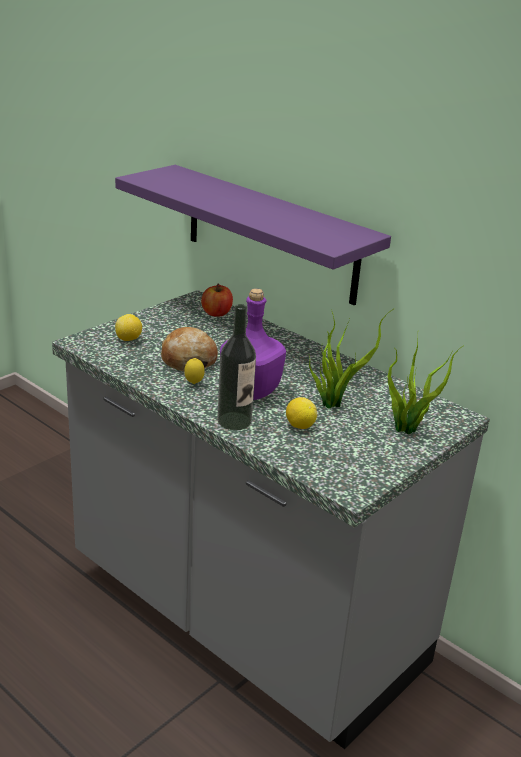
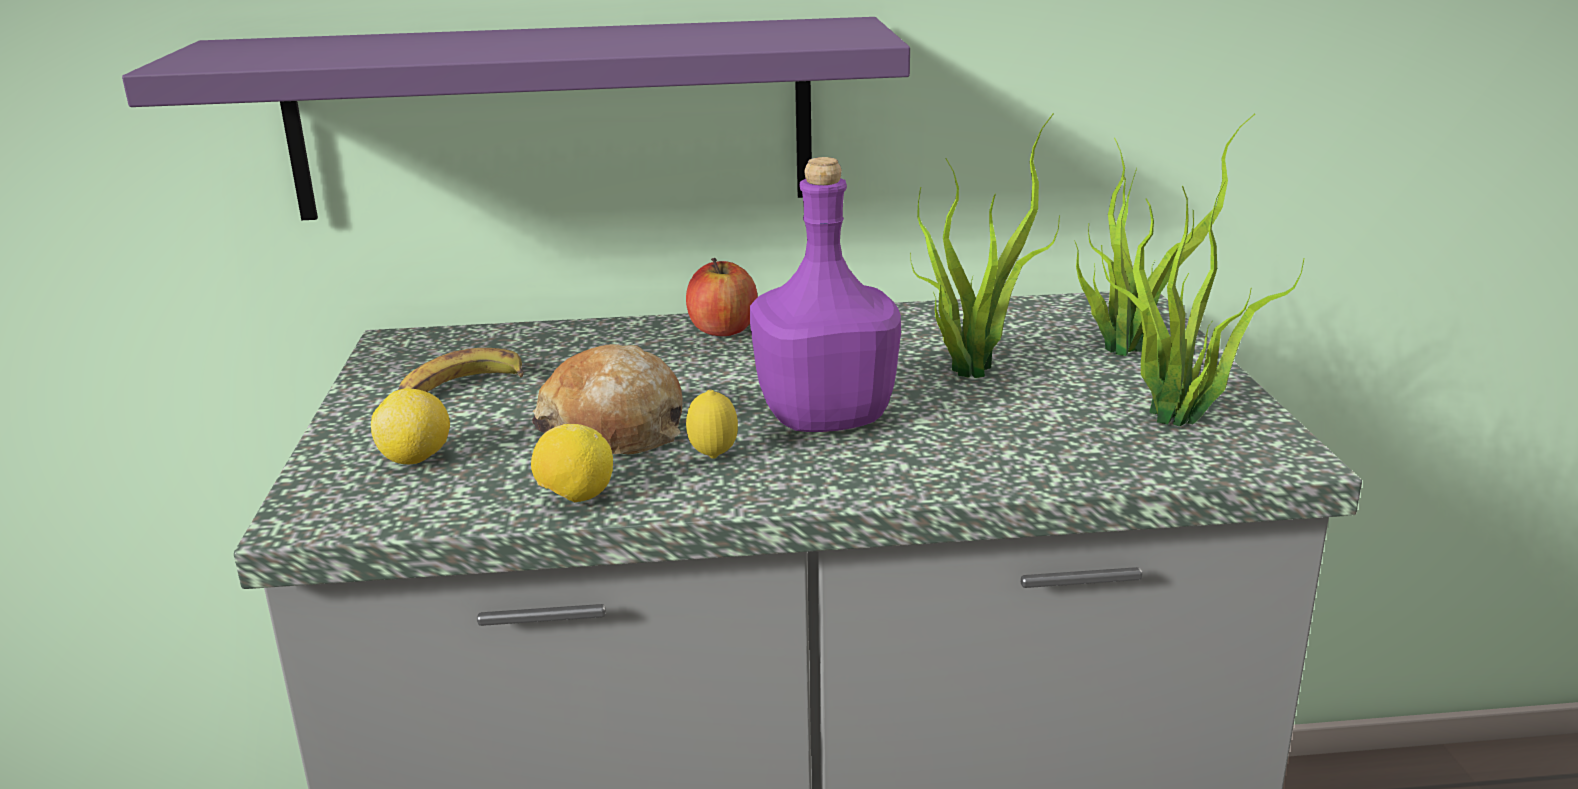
camera: 45 degrees left, 5 degrees down
(180, 324) = (461, 388): none -> banana
(216, 313) = (489, 345): apple -> apple (723, 330)
(234, 421) = (916, 470): bottle -> none
(299, 426) = (1012, 420): lemon -> lemon (575, 498)
(350, 459) = (1177, 420): none -> potted plant

